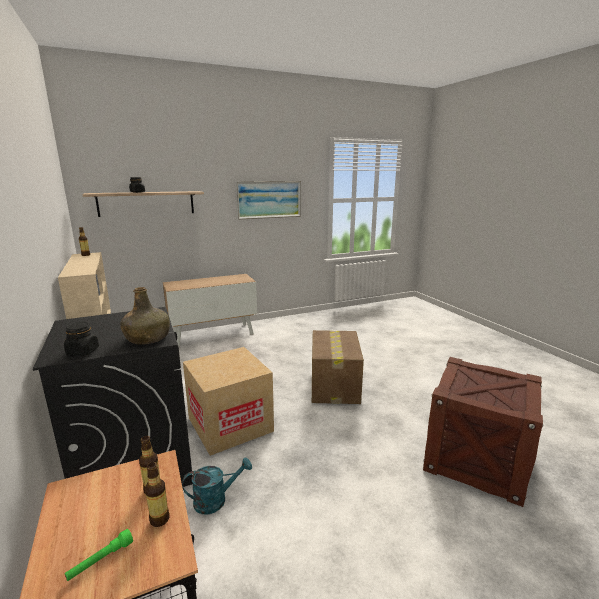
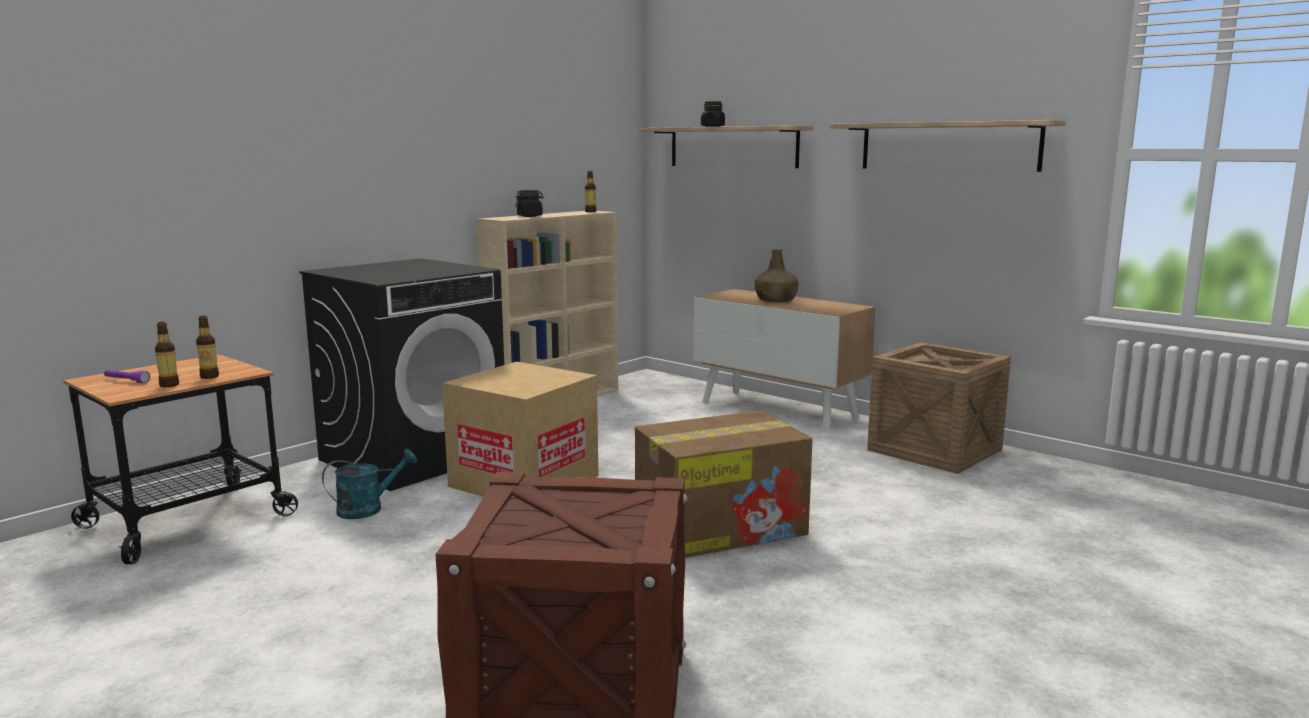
camera: 65 degrees right, 5 degrees down
(83, 351) = (341, 272): black jar -> black jar (530, 216)
(101, 560) = (126, 381): green flashlight -> purple flashlight
(148, 338) = (386, 277): green bottle -> green bottle (776, 300)
(216, 500) = (368, 509): turquoise watering can -> turquoise watering can turned 75 degrees counterclockwise
(269, 199) = (948, 146): picture -> shelf
(294, 324) = (934, 450): none -> crate

